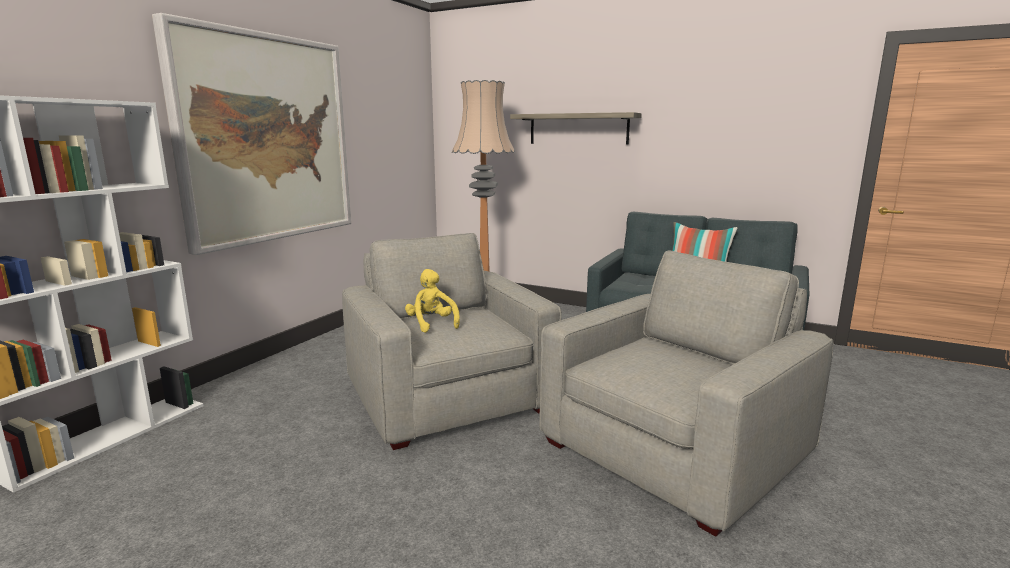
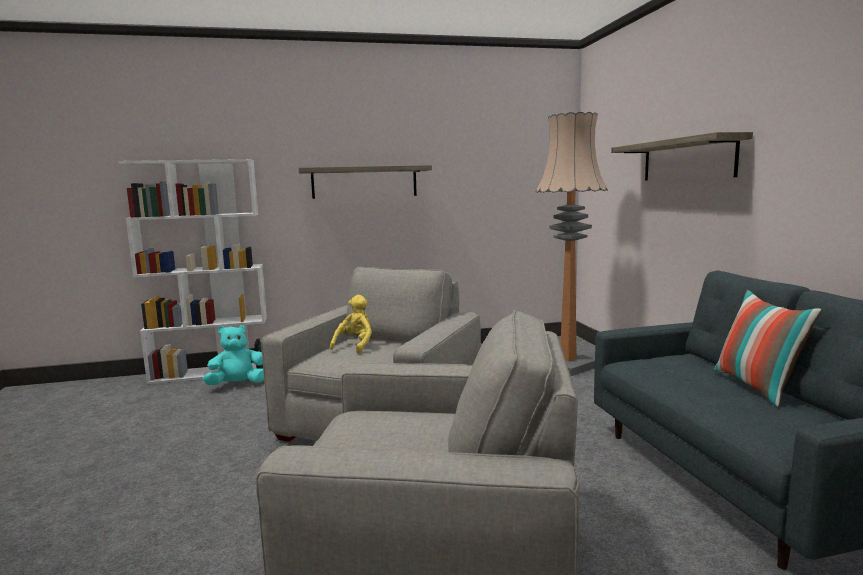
camera: 50 degrees right, 5 degrees down
(193, 432) = (237, 384): none -> turquoise plush toy
(266, 139) = (364, 182): picture -> shelf

